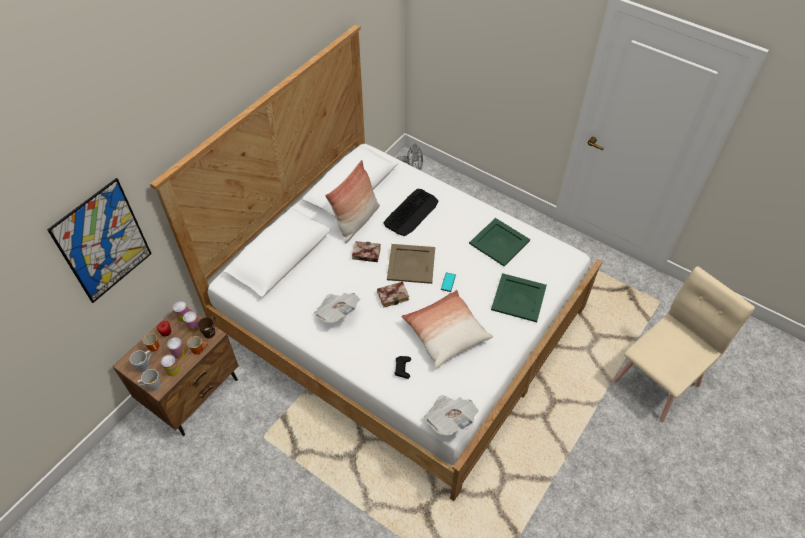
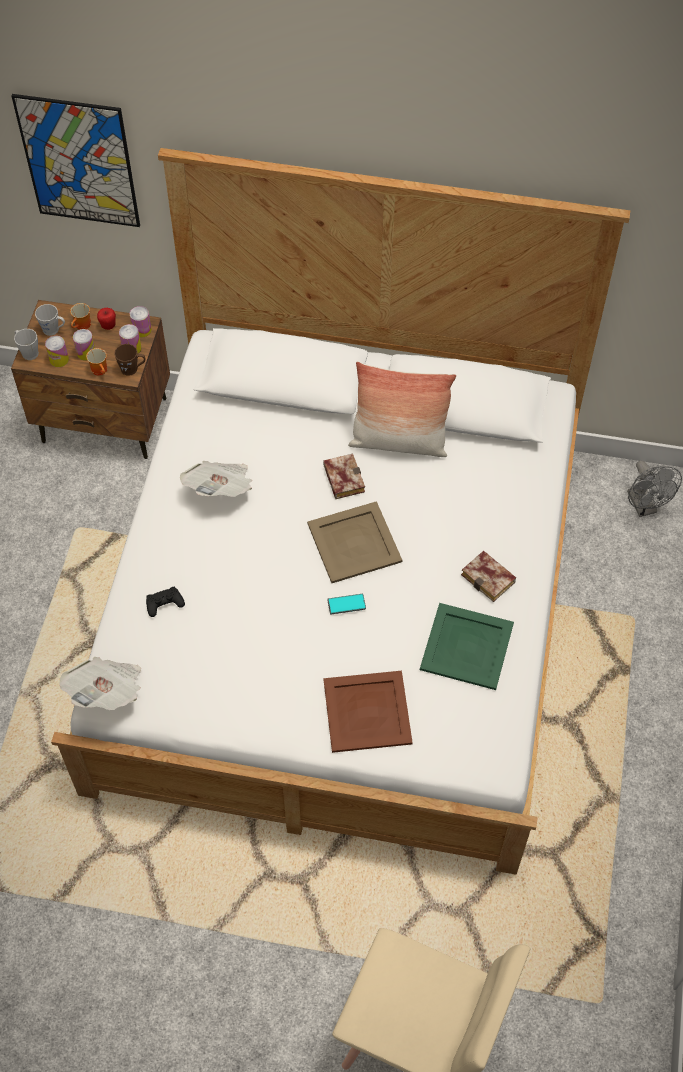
camera: 65 degrees right, 5 degrees up
(394, 295) = (284, 543): book -> book (490, 579)
(411, 212) = (457, 504): keyboard -> none
(445, 334) = (248, 635): pillow -> none
(518, 297) = (368, 711): green tray -> brown tray

